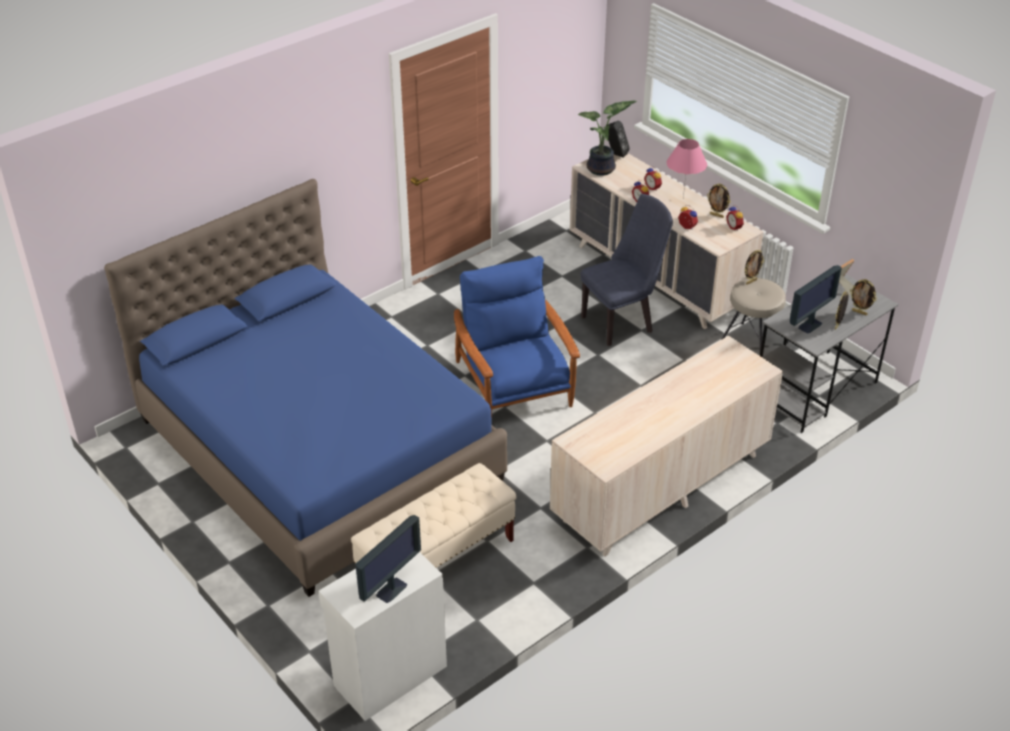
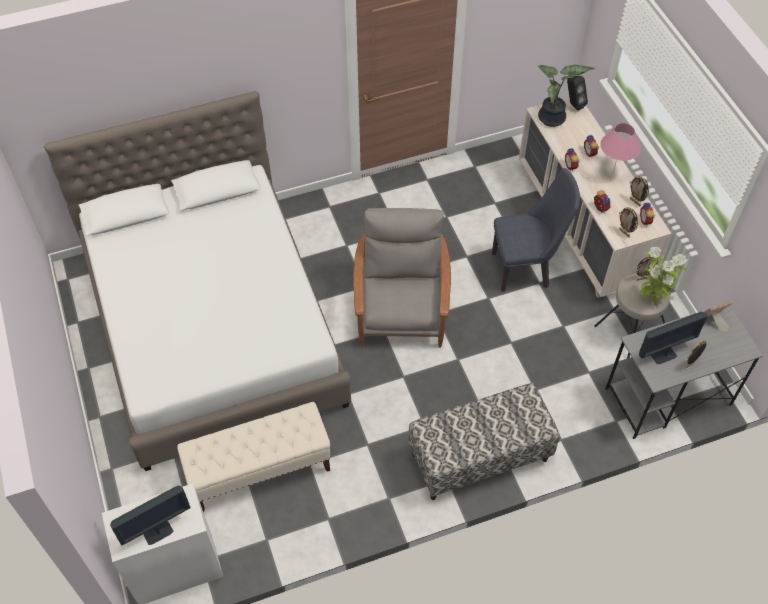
camera: 20 degrees right, 15 degrees up
(319, 449) = (213, 327): blue bed -> white bed
(514, 385) = (401, 309): blue armchair -> grey armchair
(661, 488) = (479, 457): beige dresser -> bench
(769, 295) = (652, 299): none -> potted plant
(859, 312) = (719, 354): picture frame -> picture frame (624, 233)

